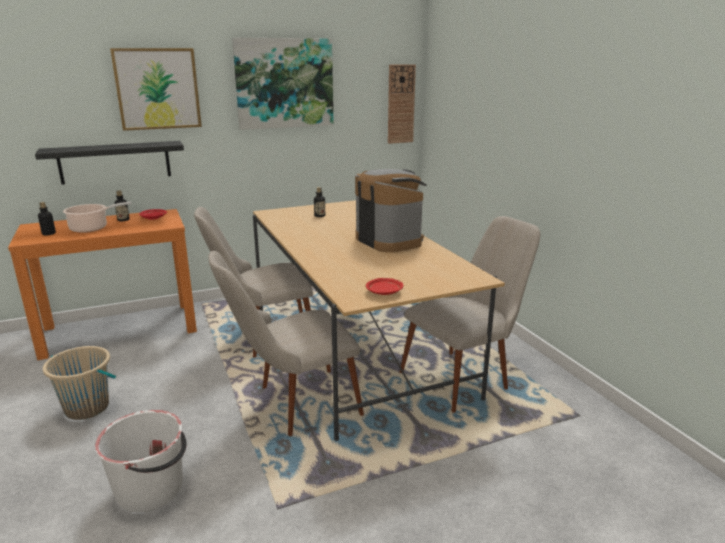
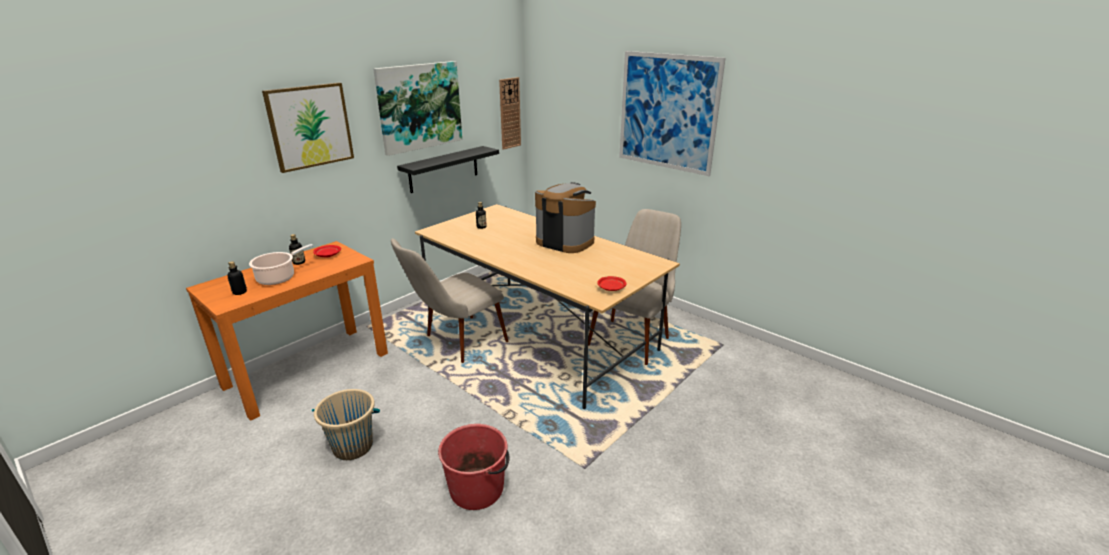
camera: 25 degrees left, 5 degrees up
(115, 162) = (275, 205): black shelf -> black shelf (444, 169)
(151, 488) = (477, 488): white bucket -> red bucket
(292, 406) = (530, 393): beige chair -> none
(551, 95) = (667, 112): none -> picture

